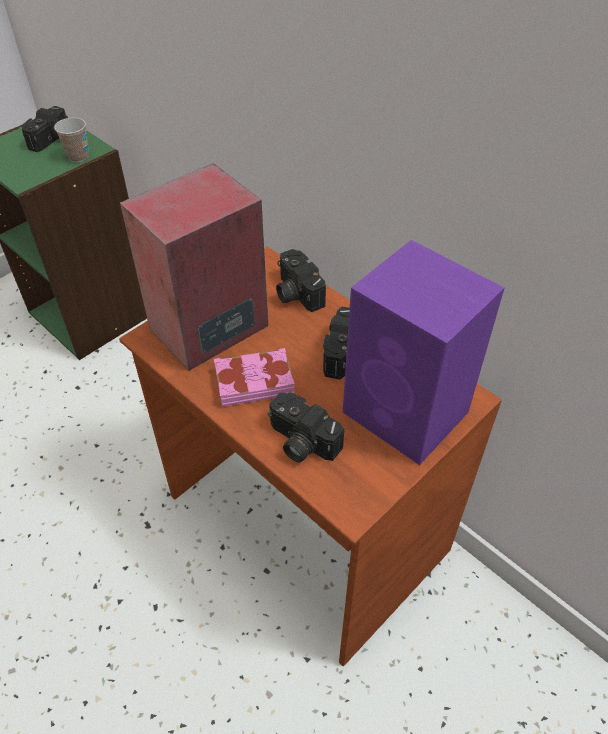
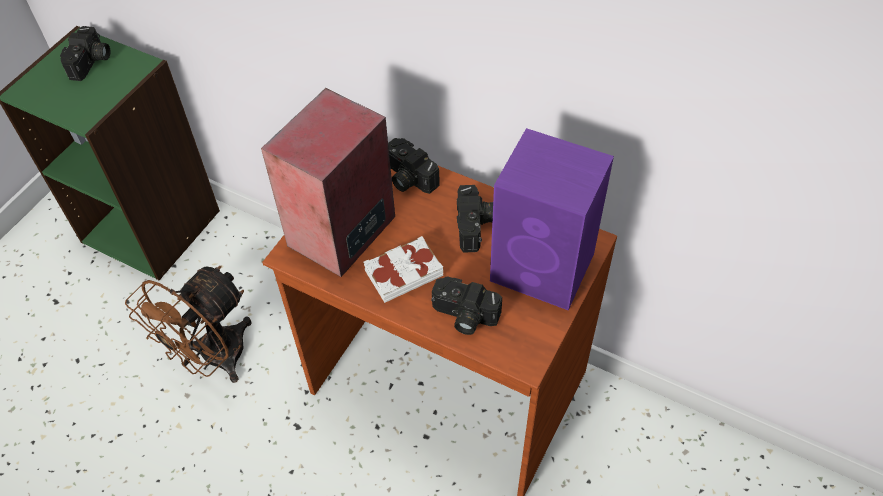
camera: 15 degrees left, 5 degrees up
(78, 157) = (128, 77): cup -> none
(97, 441) = (214, 359): none -> brown fan
(254, 381) = (403, 272): pink book -> white book

